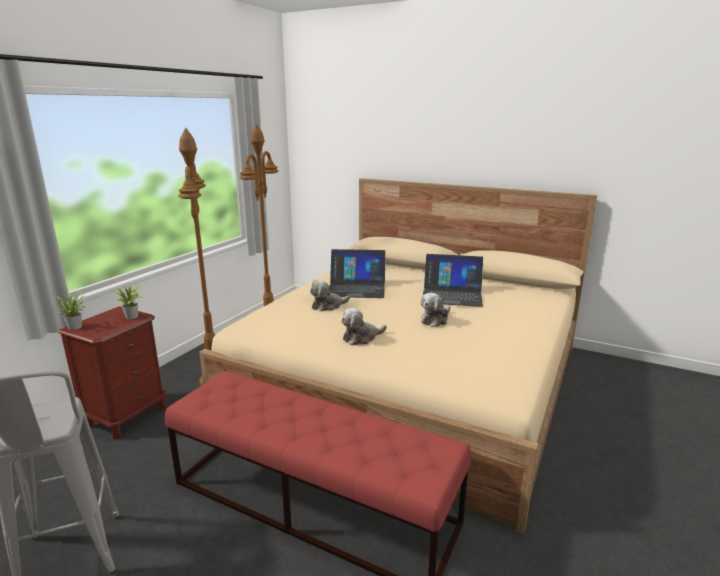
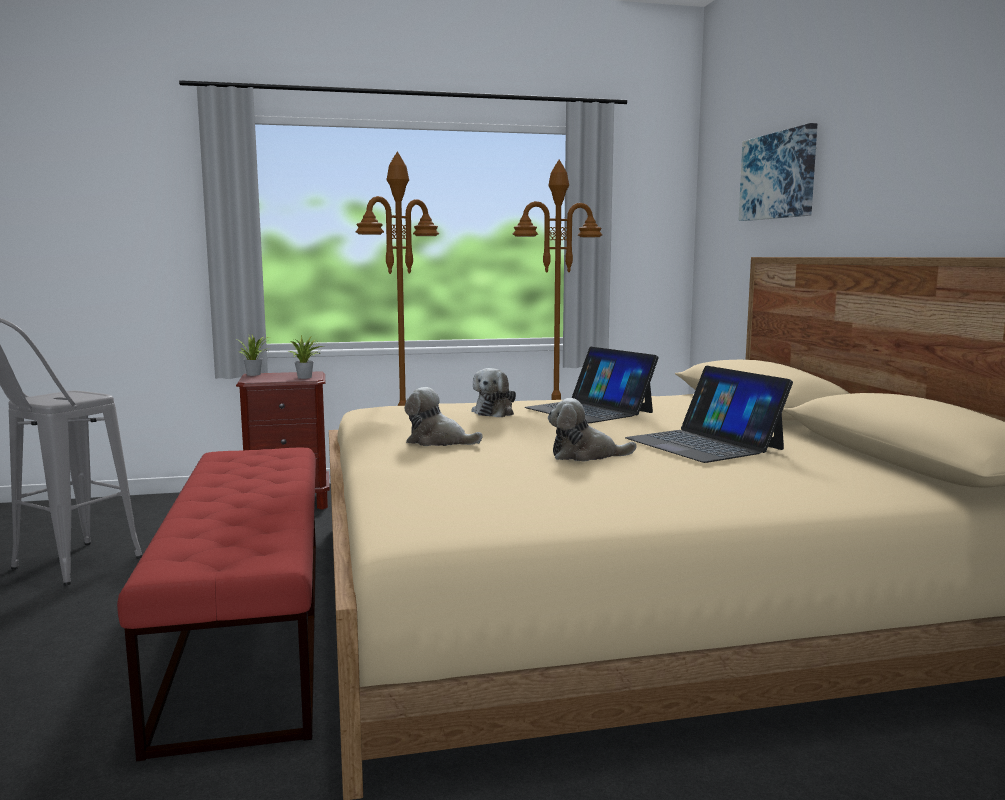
camera: 50 degrees right, 10 degrees down
(328, 306) = (494, 413): plush toy -> plush toy turned 90 degrees counterclockwise
(372, 134) = (779, 176): none -> picture

